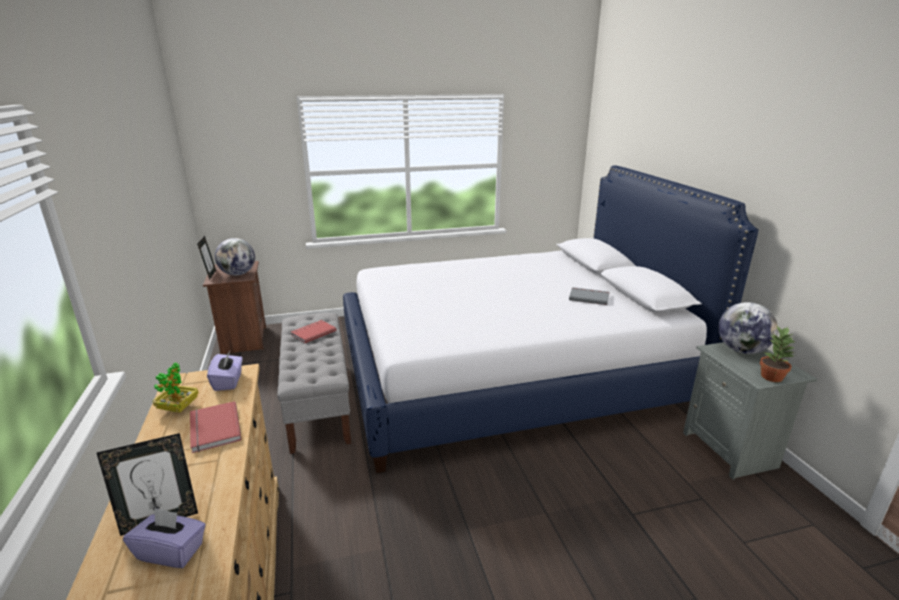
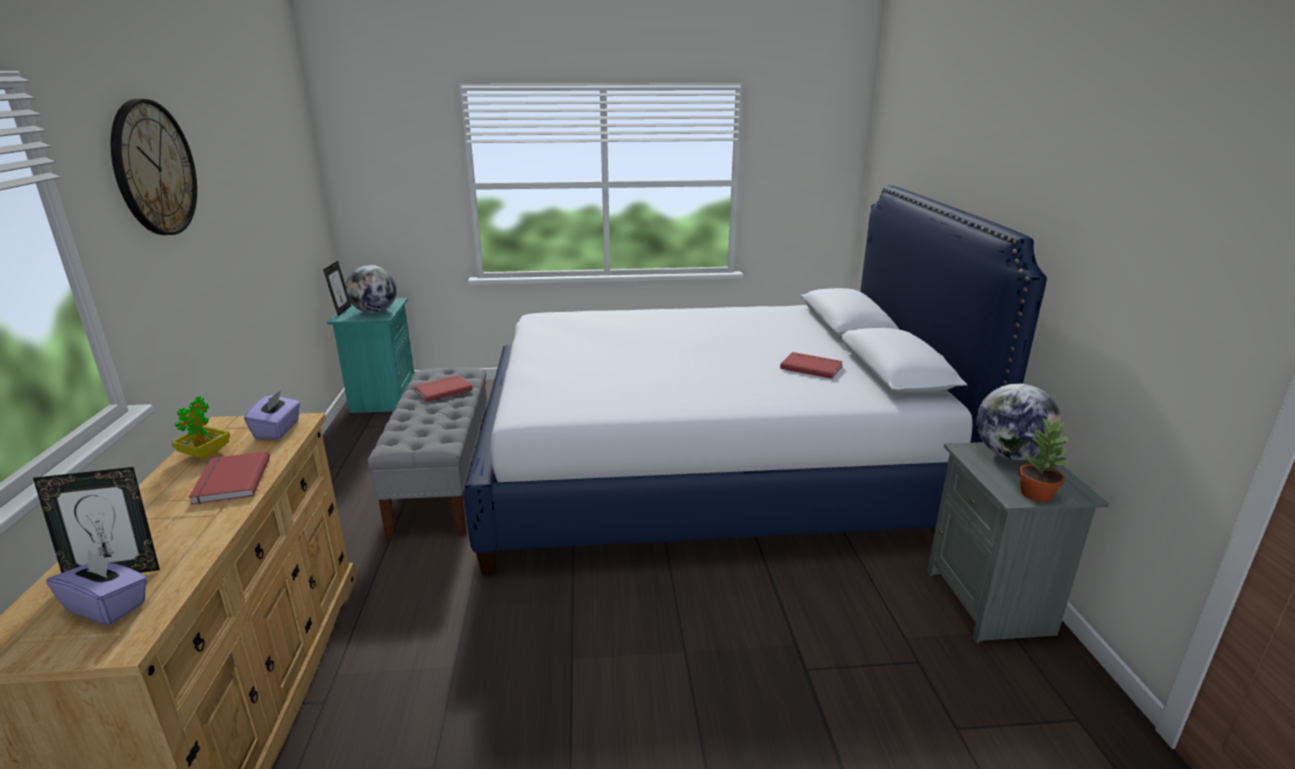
camera: 10 degrees right, 0 degrees up
(102, 176) = (153, 168): none -> wall clock
(243, 340) = (382, 398): brown nightstand -> turquoise nightstand
(588, 297) = (811, 367): grey book -> red book

